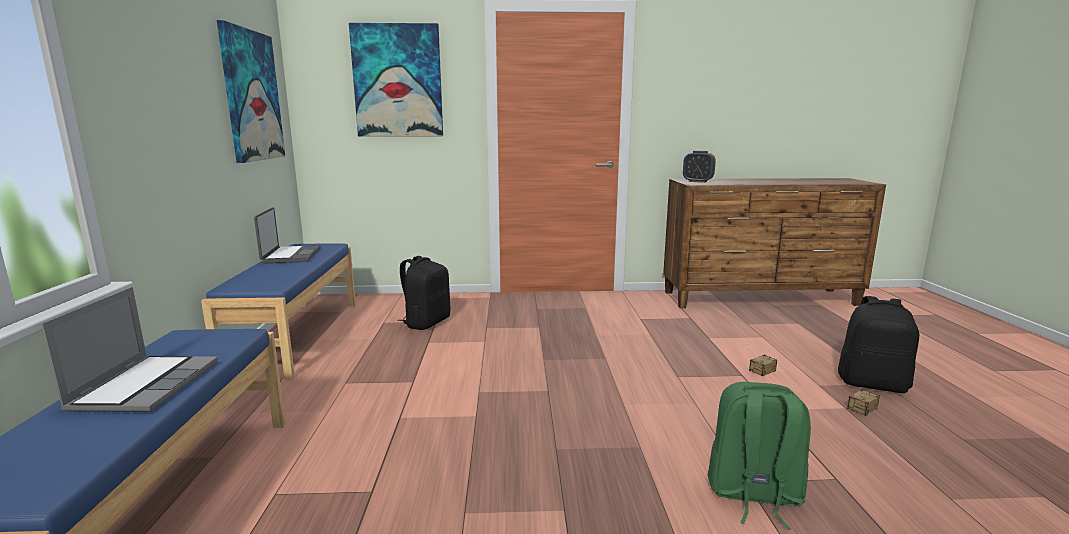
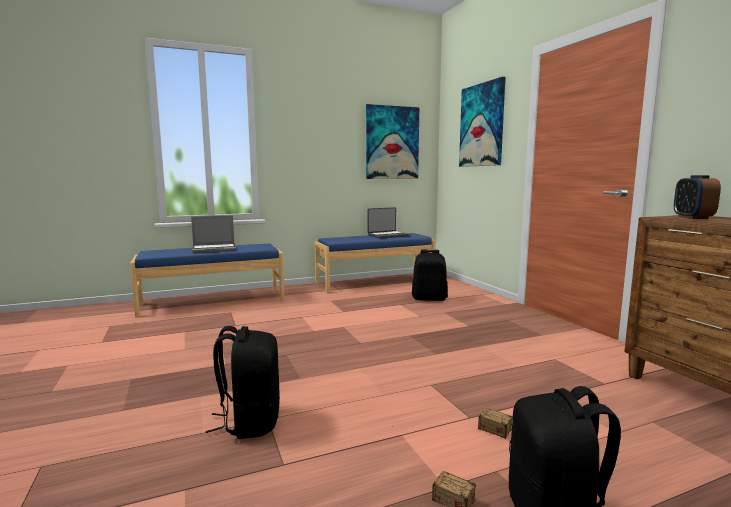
camera: 70 degrees right, 5 degrees down
(753, 495) = (250, 422): green backpack -> black backpack

